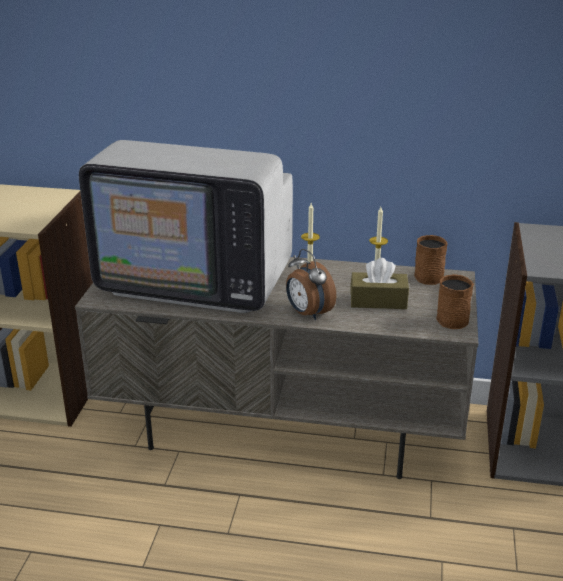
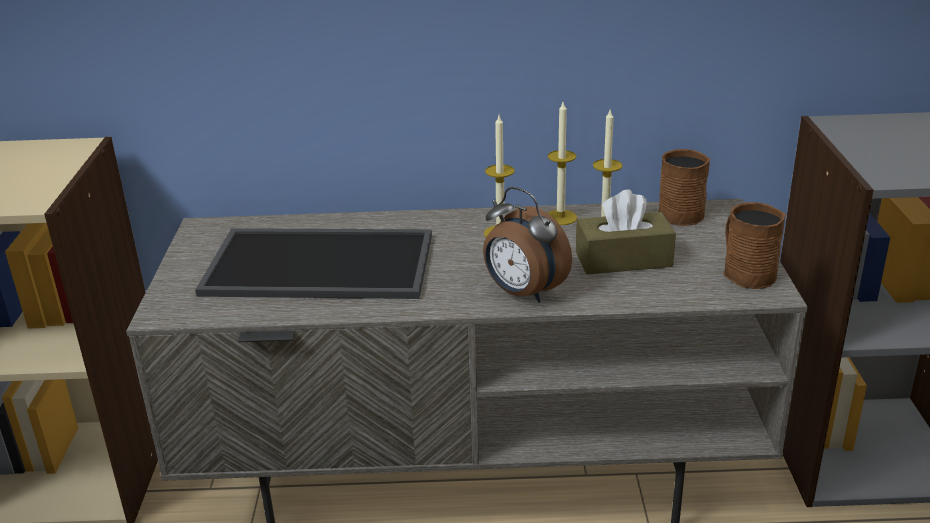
camera: 10 degrees left, 0 degrees up
(196, 281) = (322, 263): television -> tray
(351, 270) = (560, 217): none -> candle

